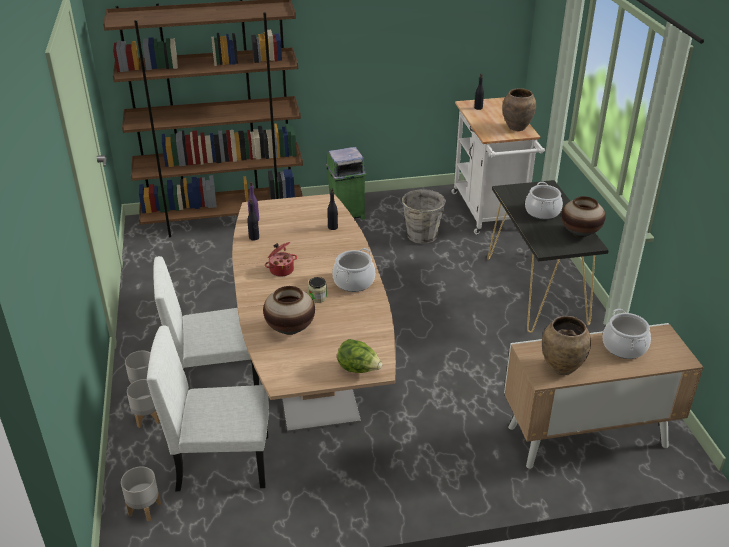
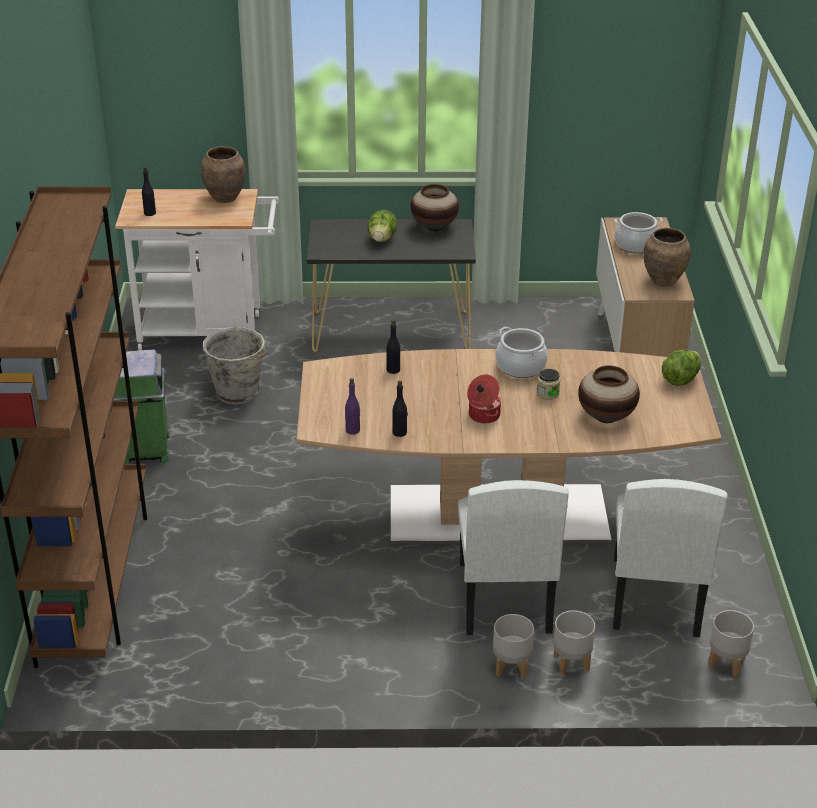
camera: 80 degrees left, 0 degrees up
(542, 212) = (382, 239): cooking pot -> lettuce

